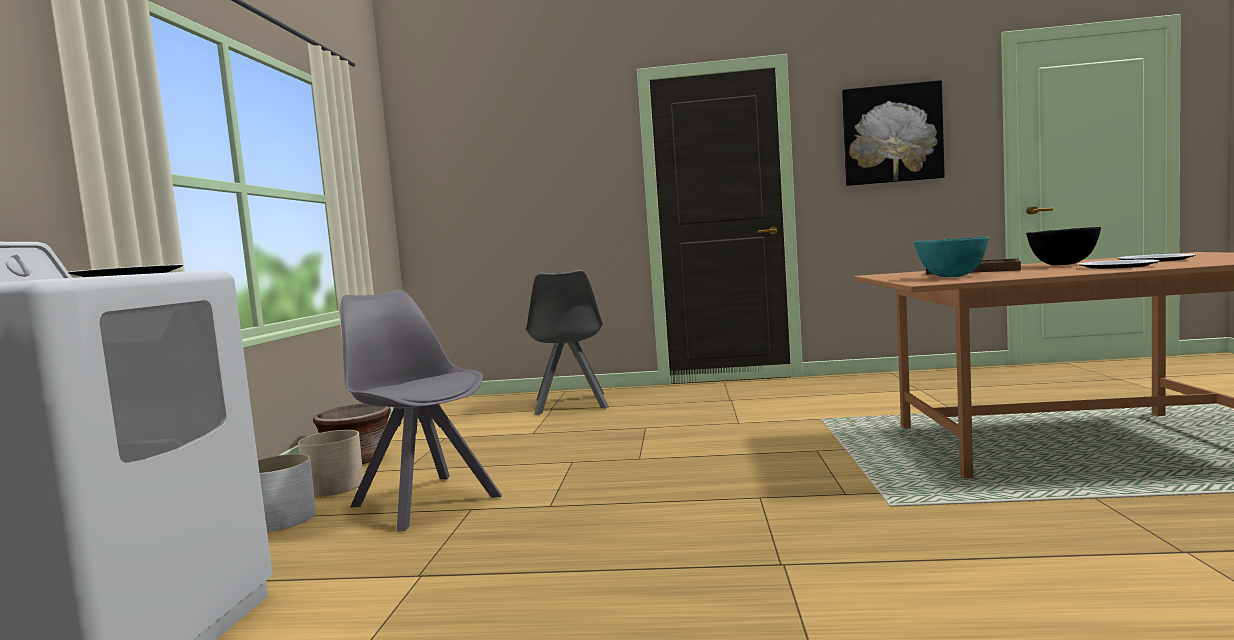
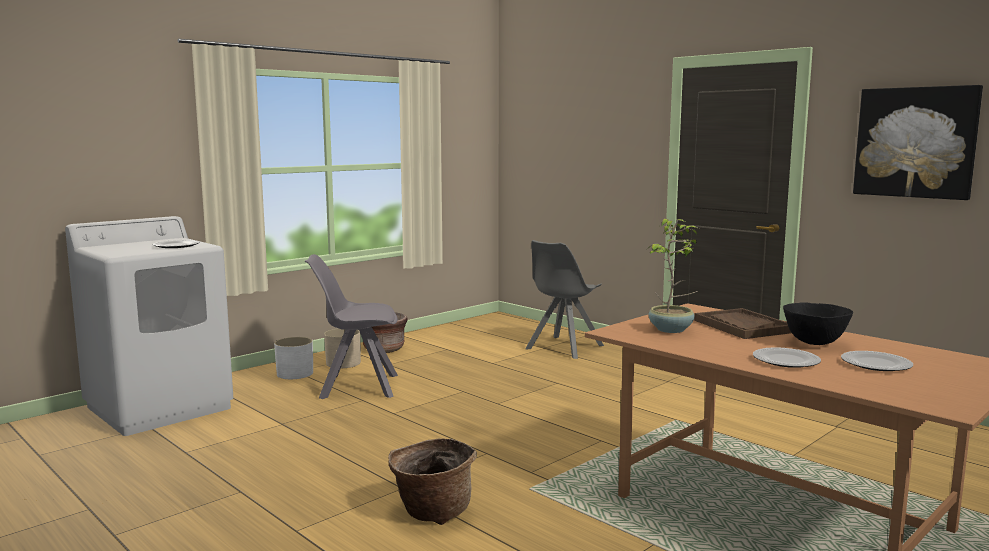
camera: 40 degrees right, 5 degrees up
(424, 500) = (357, 387): grey chair -> grey chair turned 90 degrees counterclockwise
(884, 568) = (432, 512): none -> basket
(952, 276) = (672, 330): turquoise bowl -> potted plant

